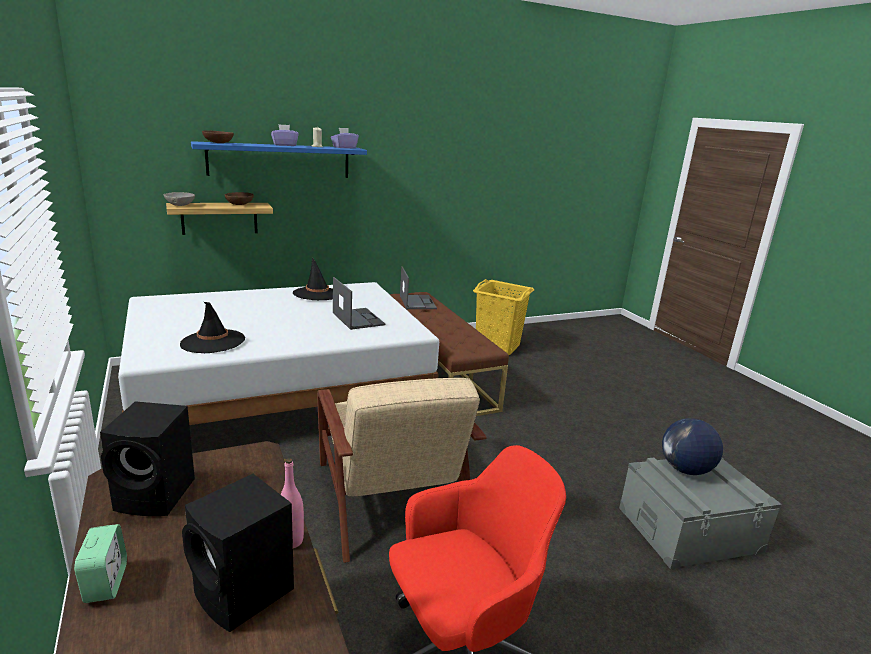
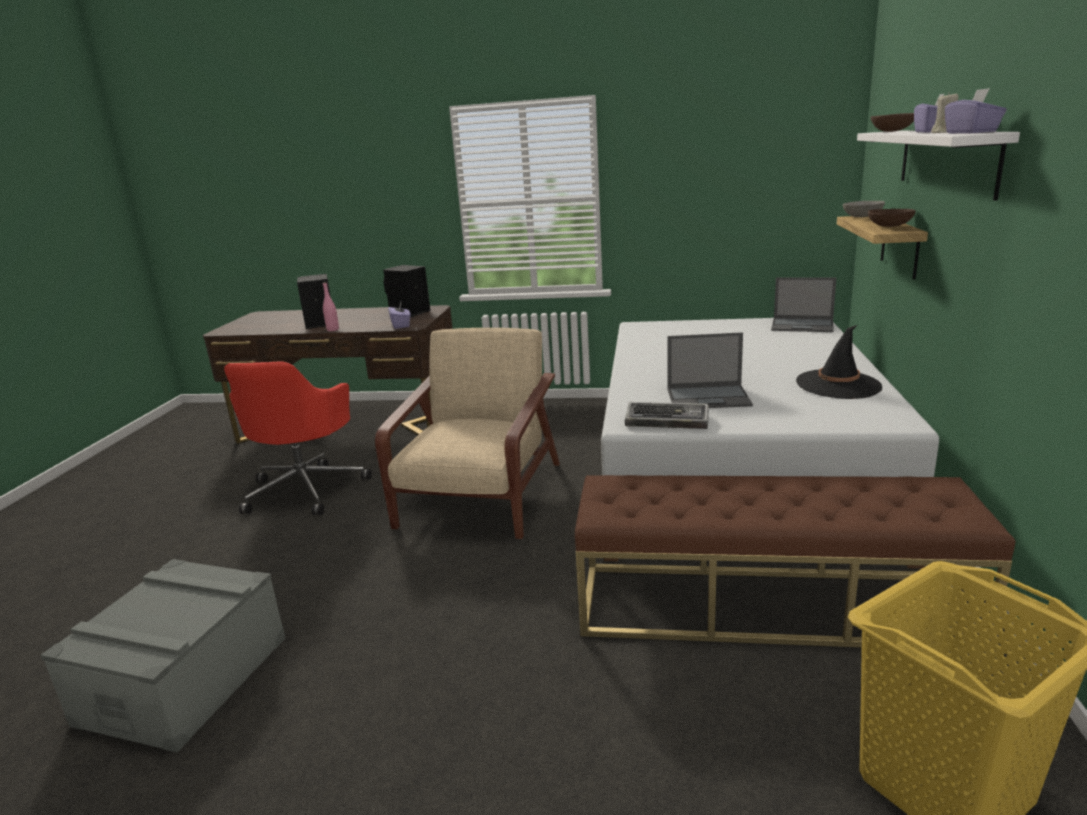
camera: 125 degrees right, 0 degrees up
(105, 583) = (364, 310): alarm clock -> none
(212, 342) = (666, 340): black hat -> none
(252, 469) = (401, 325): none -> purple tissue box
(280, 160) = (946, 160): blue shelf -> white shelf
(390, 495) = (480, 497): beige armchair -> beige armchair turned 90 degrees clockwise
(405, 324) = (668, 421): none -> keyboard
(417, 302) = (892, 498): laptop -> laptop (803, 325)
(685, 470) = (192, 613): globe -> none

